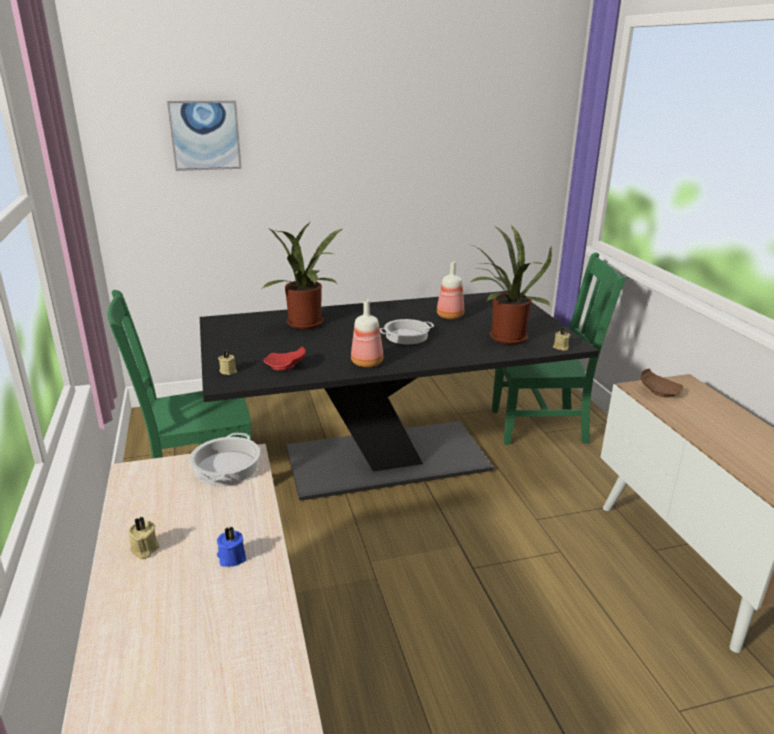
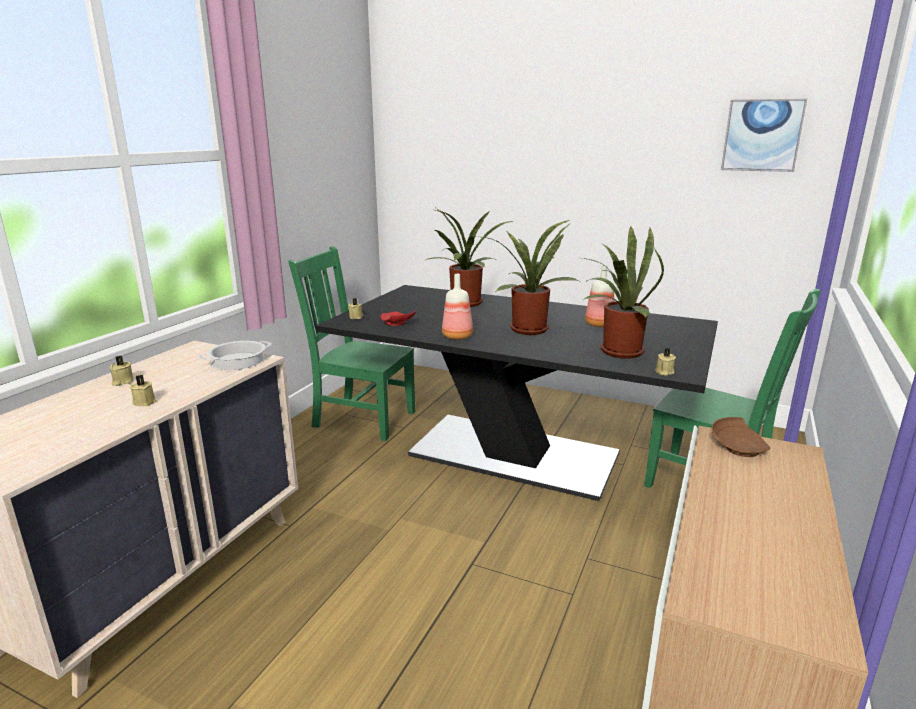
camera: 40 degrees right, 5 degrees down
(205, 135) = (457, 139): picture -> picture (762, 135)
(231, 557) = (145, 402): blue candle -> beige candle
(406, 336) = (528, 328): cooking pot -> potted plant

